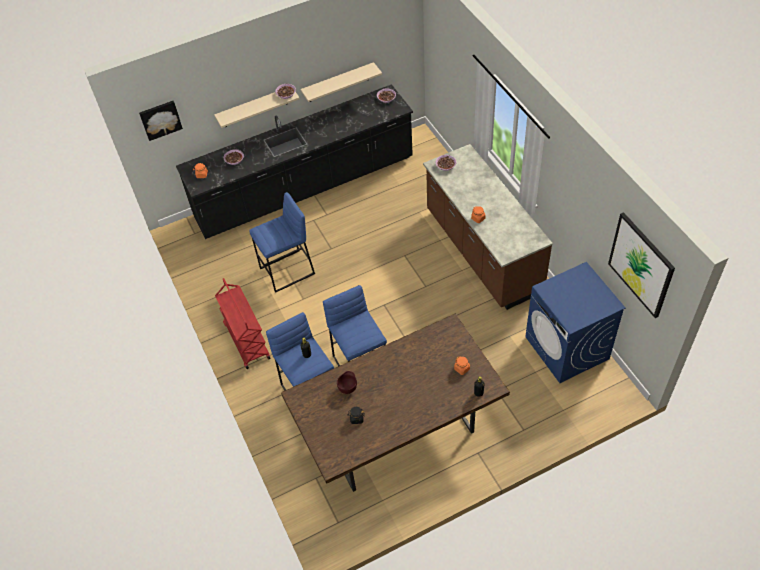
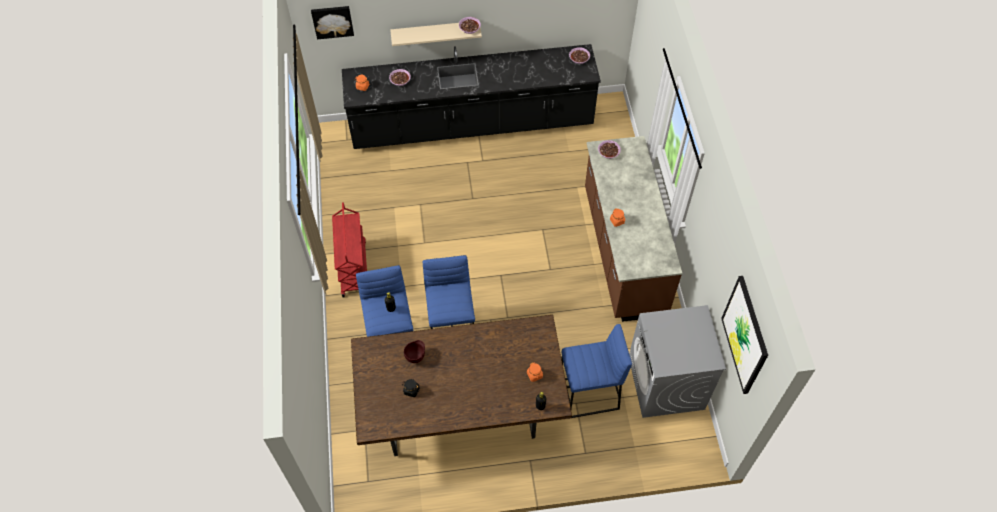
camera: 15 degrees right, 5 degrees up
(287, 271) = (420, 209): blue stool -> blue stool (589, 395)
(338, 83) = (531, 29): beige shelf -> none
(567, 348) = (666, 383): blue washing machine -> grey washing machine

